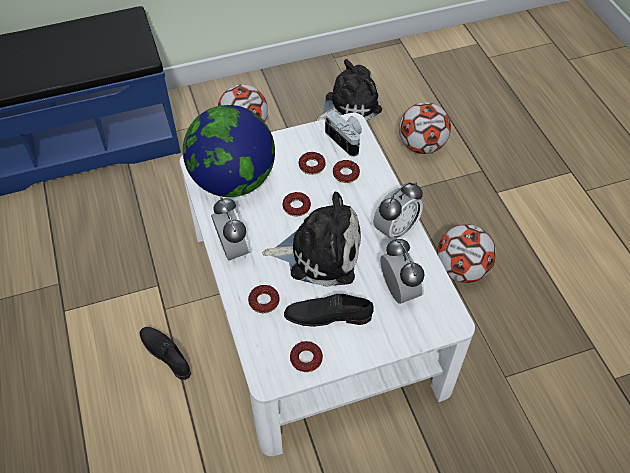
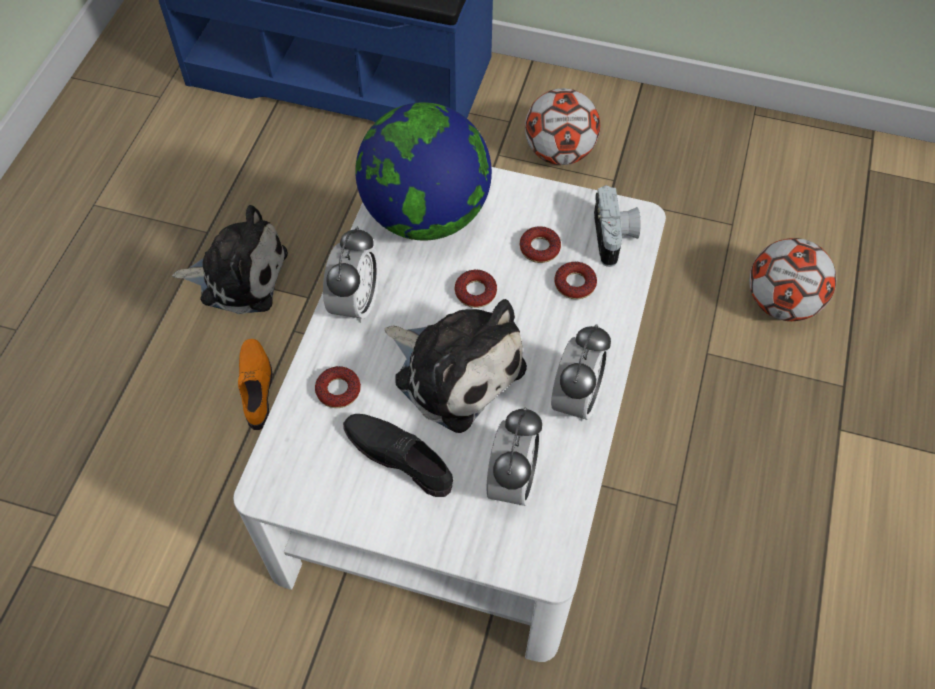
camera: 35 degrees right, 5 degrees up
(166, 353) = (257, 385): black shoe -> orange shoe
(306, 359) = (328, 494): donut -> none
(349, 105) = (722, 192): plush toy -> plush toy (238, 275)
(395, 230) = (576, 398): alarm clock -> alarm clock turned 60 degrees counterclockwise
(461, 269) = (698, 506): football -> none

